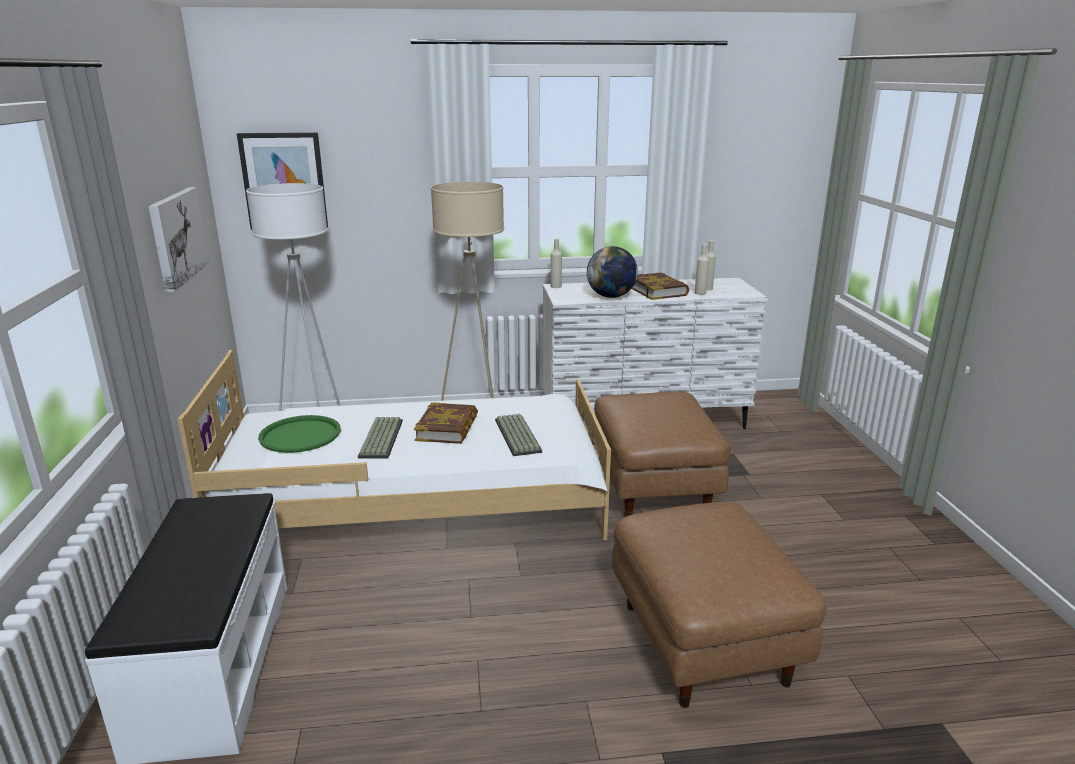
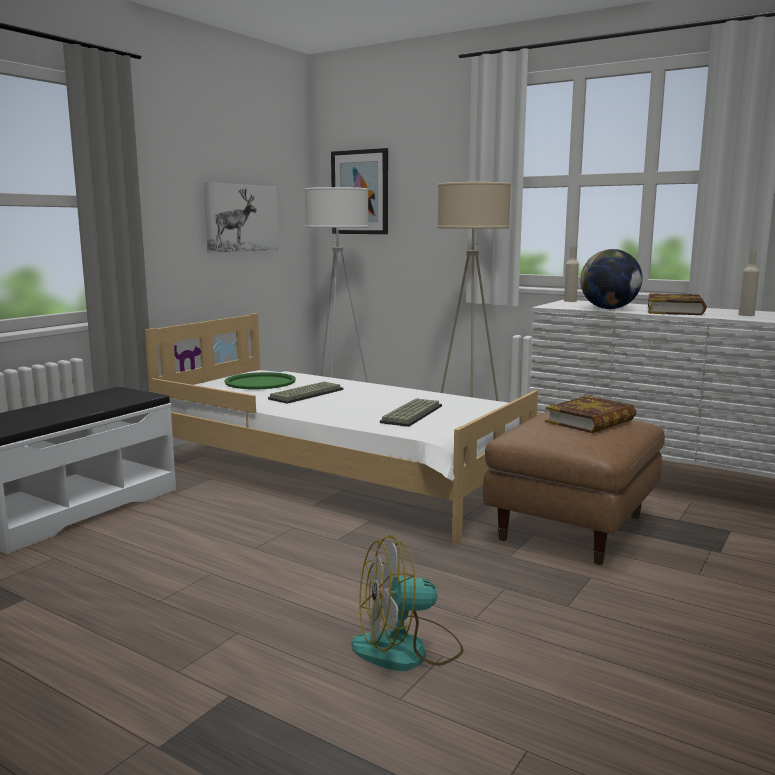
camera: 40 degrees right, 10 degrees down
(447, 428) = (366, 399): book -> book (590, 421)
(700, 293) = (726, 316): beige bottle -> none
(704, 646) = (407, 650): brown ottoman -> fan

